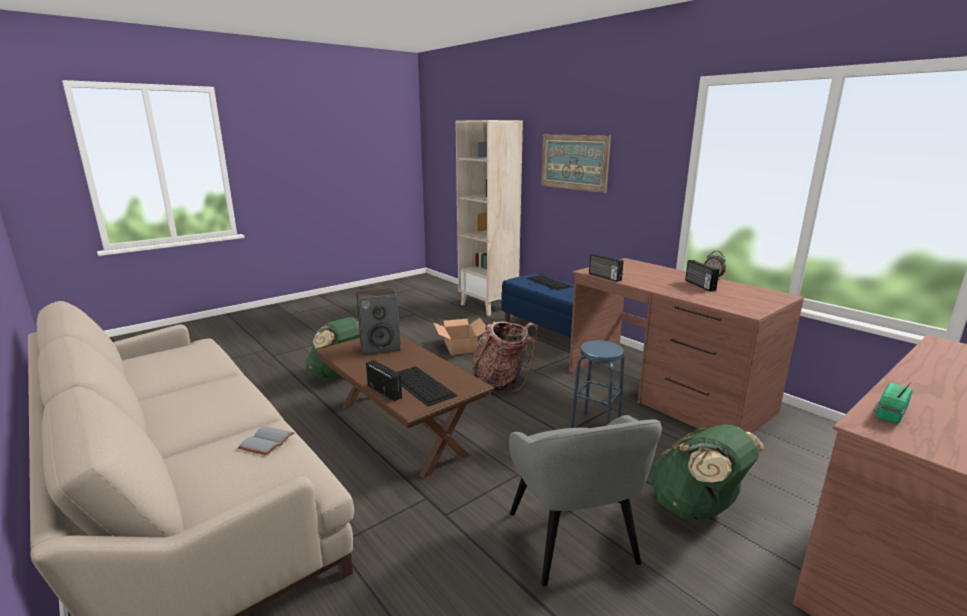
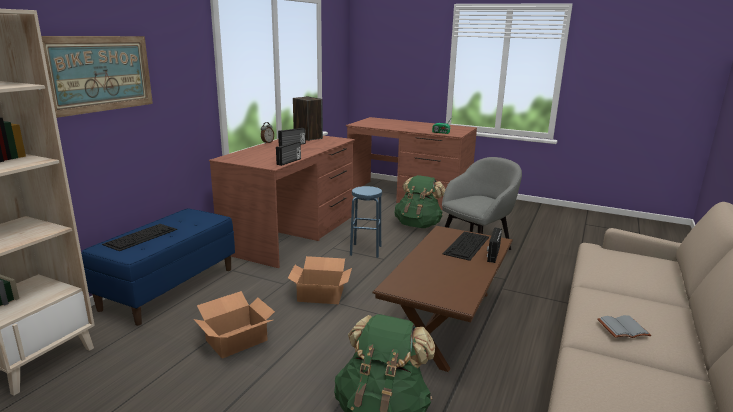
camera: 115 degrees left, 0 degrees up
(267, 442) = (605, 265): grey book -> grey book (623, 328)
(380, 347) = (425, 279): speaker -> speaker (307, 138)
(502, 382) = (320, 294): backpack -> cardboard box

